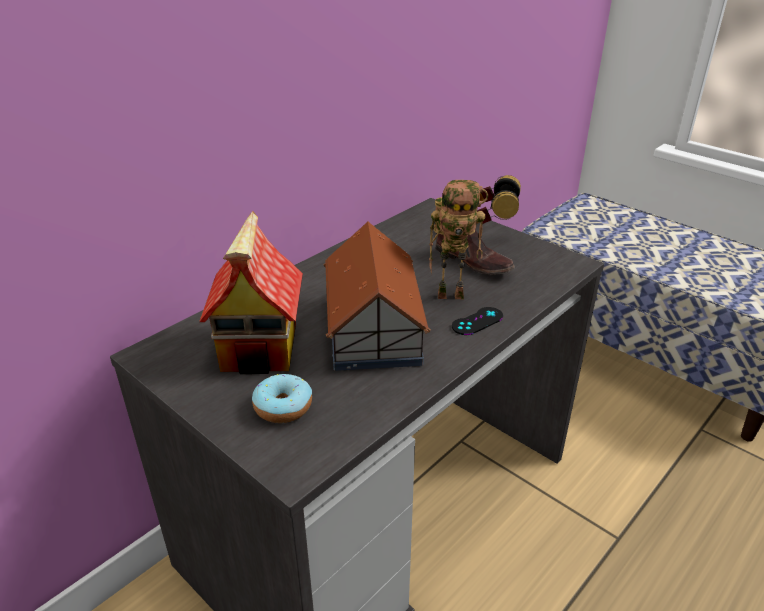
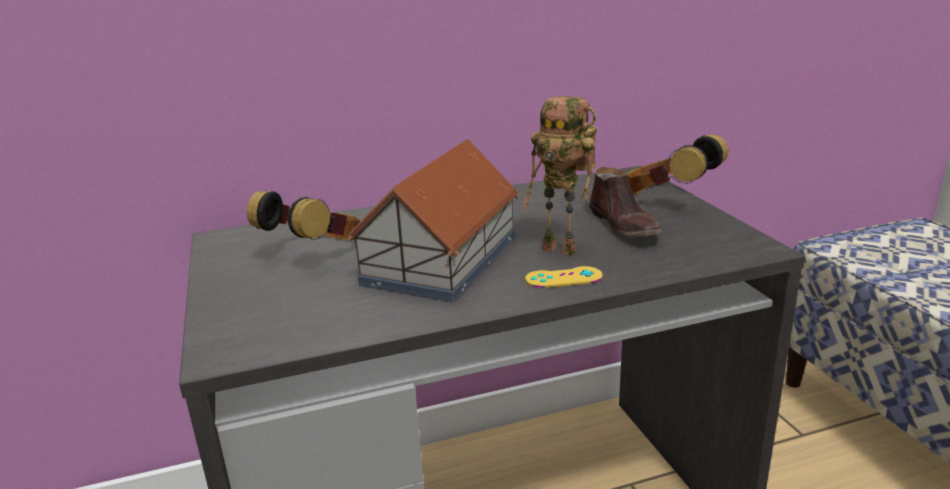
camera: 30 degrees right, 10 degrees down
(261, 347) = (316, 253): toy house -> headphones
(283, 407) = (276, 302): donut -> none
(477, 321) = (563, 278): black game controller -> yellow game controller

